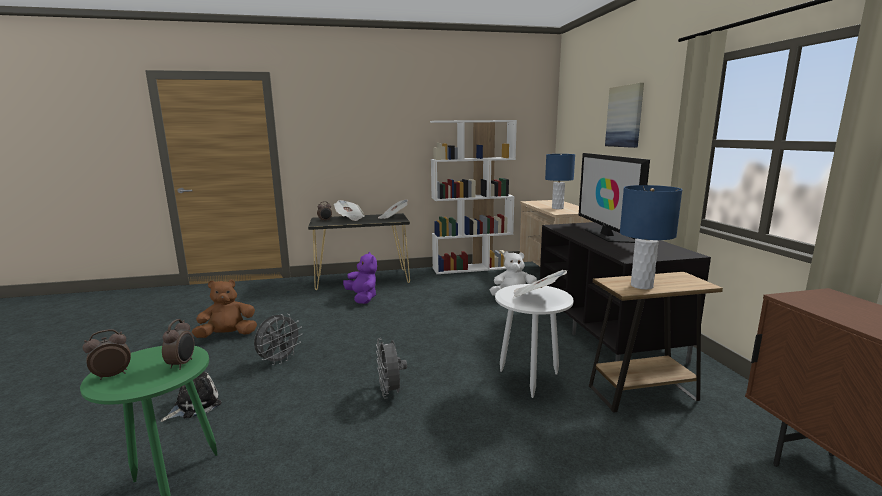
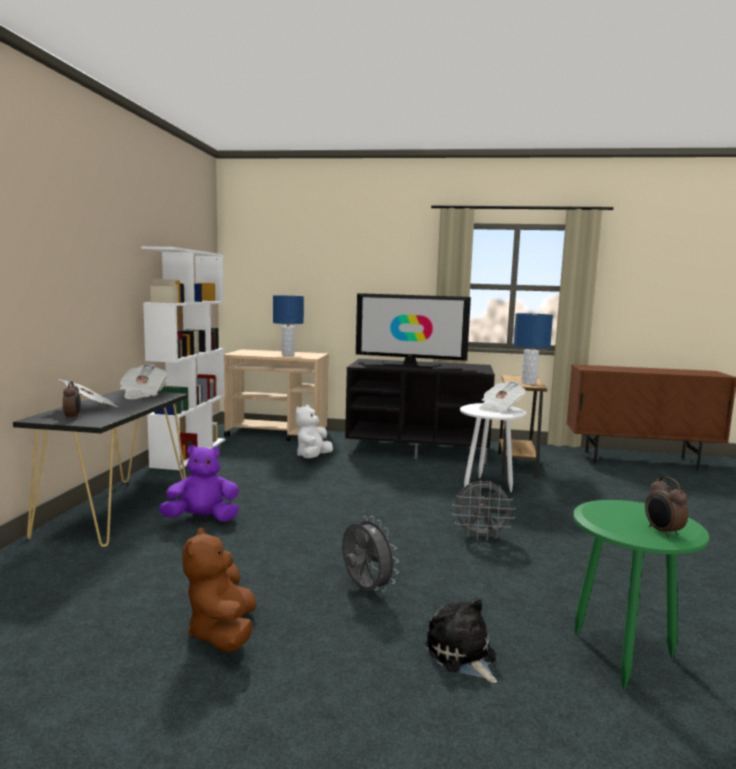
camera: 70 degrees left, 5 degrees down
(182, 364) = (631, 505): alarm clock -> none
(625, 116) = (352, 260): picture -> none

